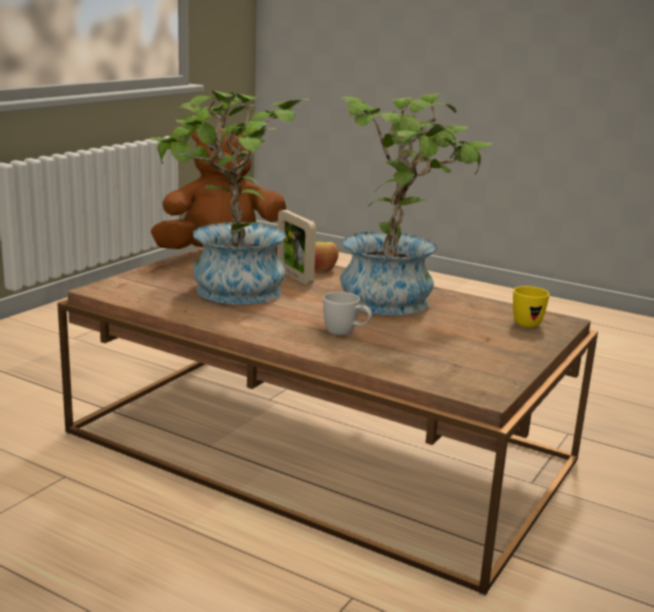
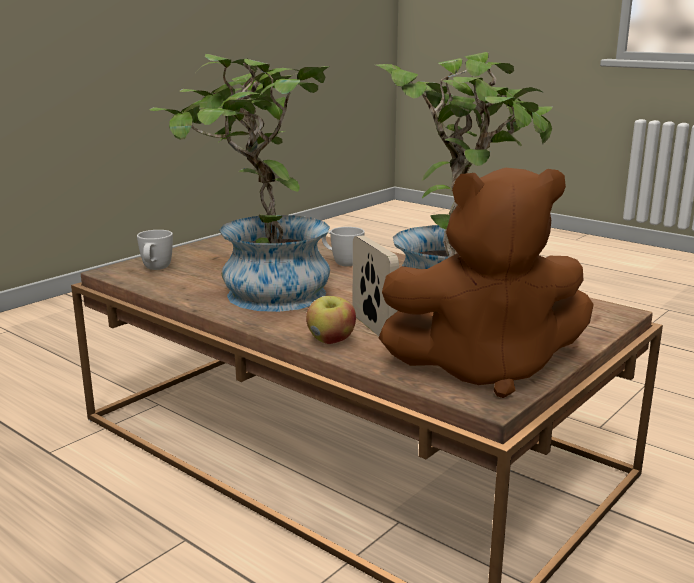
camera: 170 degrees left, 0 degrees up
(524, 322) = (155, 269): yellow mug -> white mug

